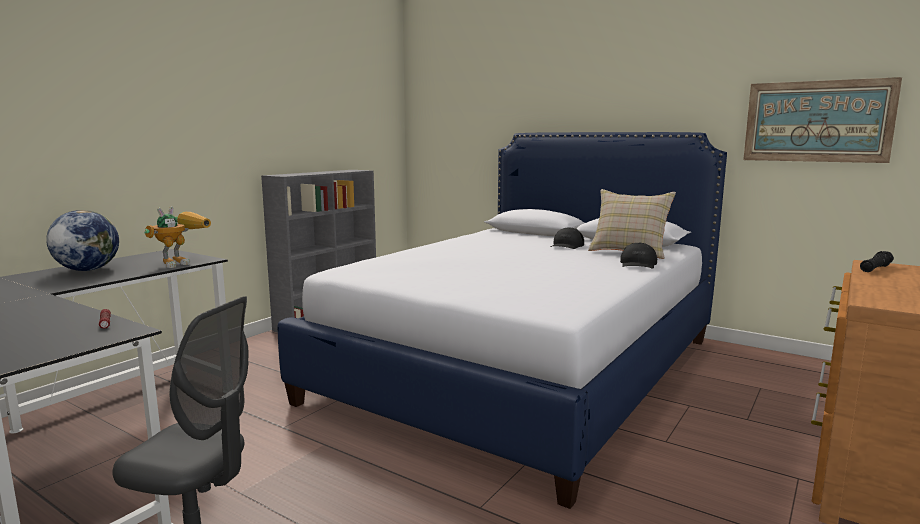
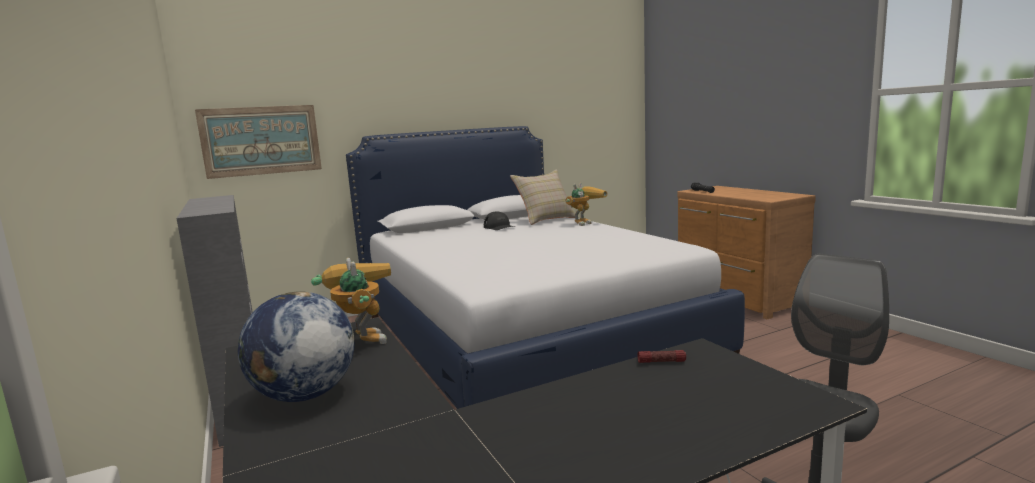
camera: 60 degrees left, 0 degrees up
(638, 264) = (584, 222): black cap -> toy robot
(817, 121) = (580, 115): picture -> picture (261, 140)

